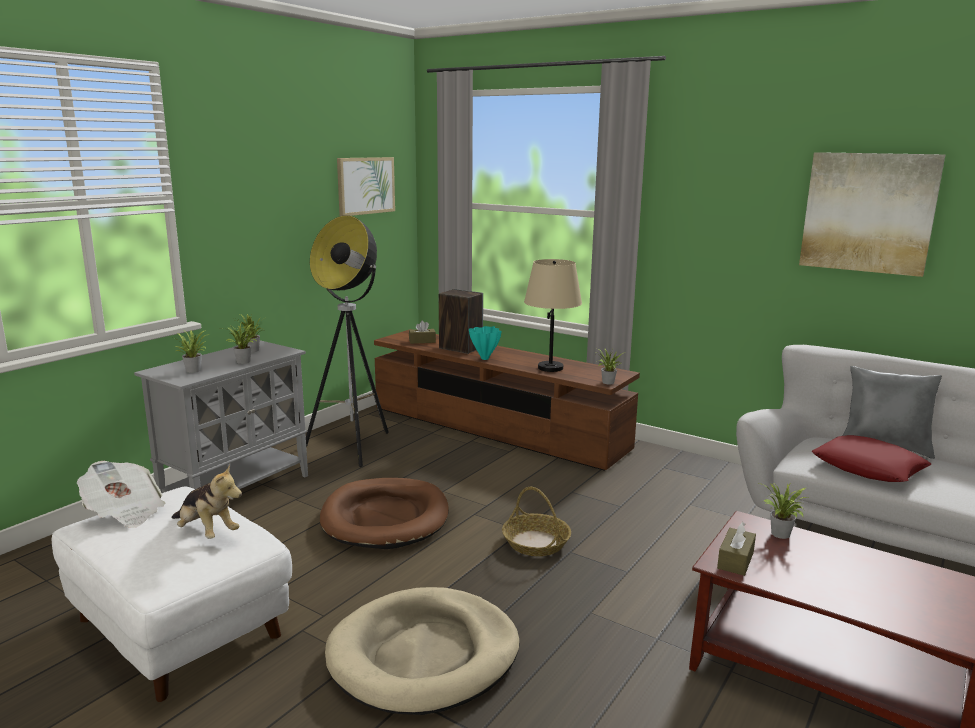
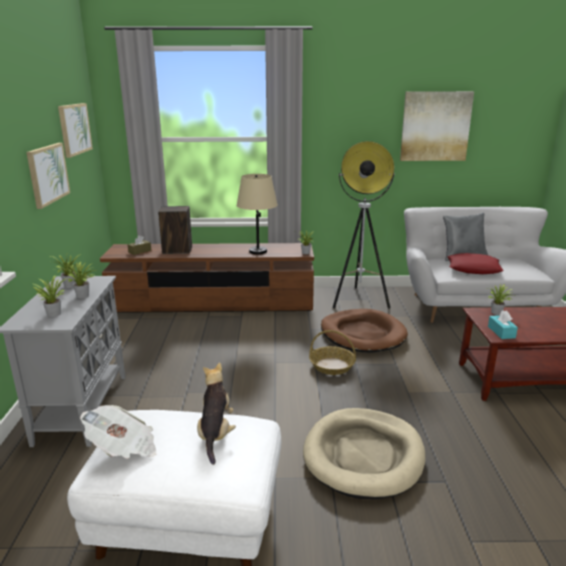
camera: 35 degrees left, 5 degrees up
(207, 532) = (216, 433): plush toy -> plush toy turned 90 degrees counterclockwise
(298, 230) = (48, 174): none -> picture
(353, 447) = (130, 345): floor lamp -> floor lamp (359, 300)
(385, 518) = (224, 385): brown dog bed -> brown dog bed (362, 334)
(484, 359) = (206, 254): turquoise vase -> none
(735, 560) = (501, 332): brown tissue box -> turquoise tissue box

